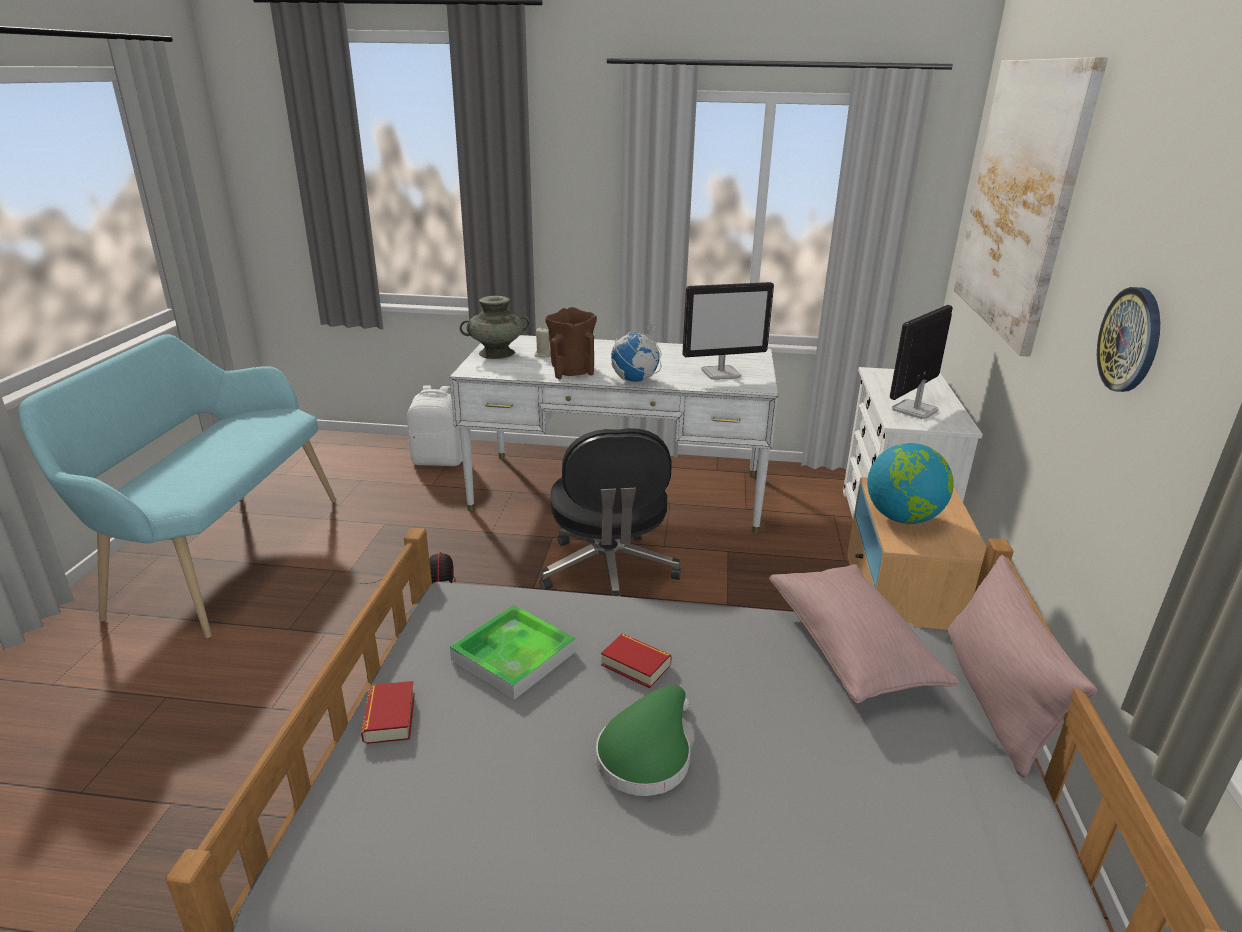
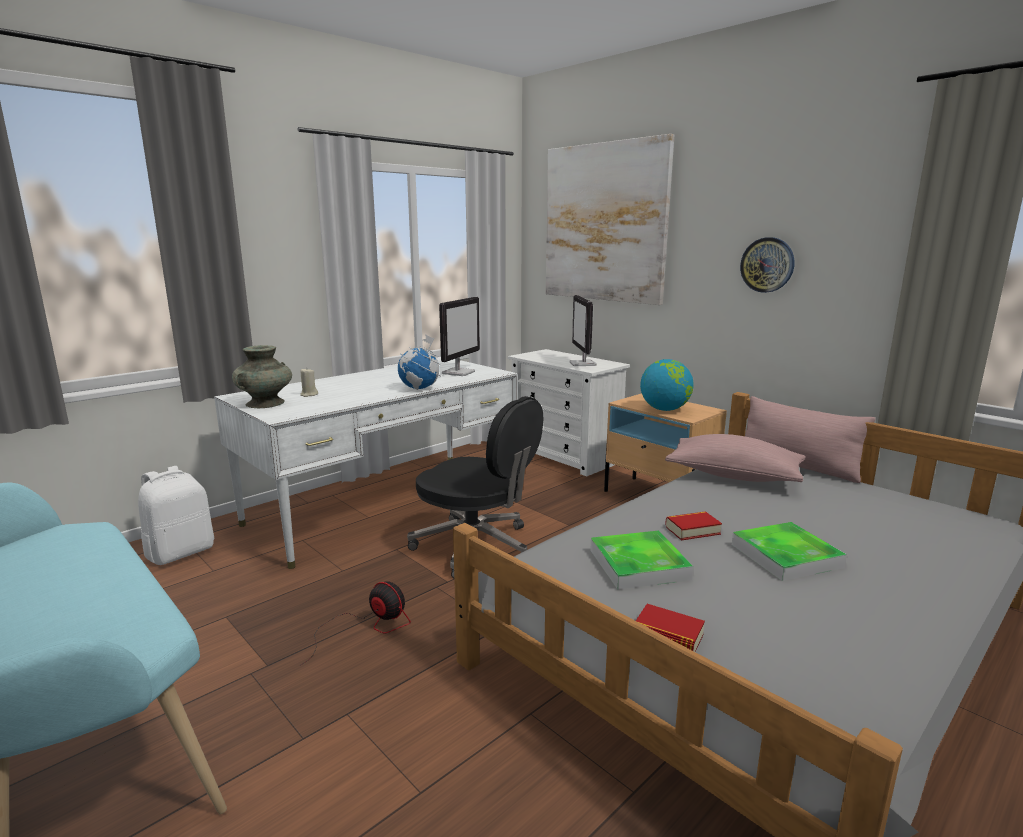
camera: 50 degrees left, 10 degrees down
(571, 372) = (363, 396): brown vase -> none
(647, 754) = (785, 556): green hat -> tray

